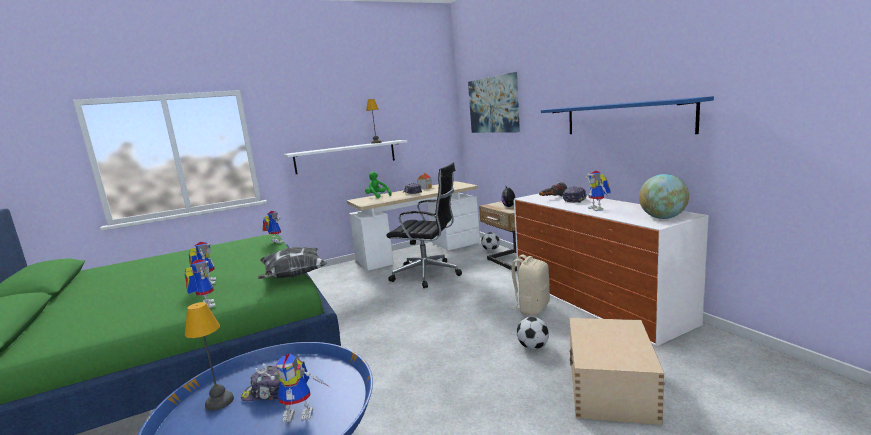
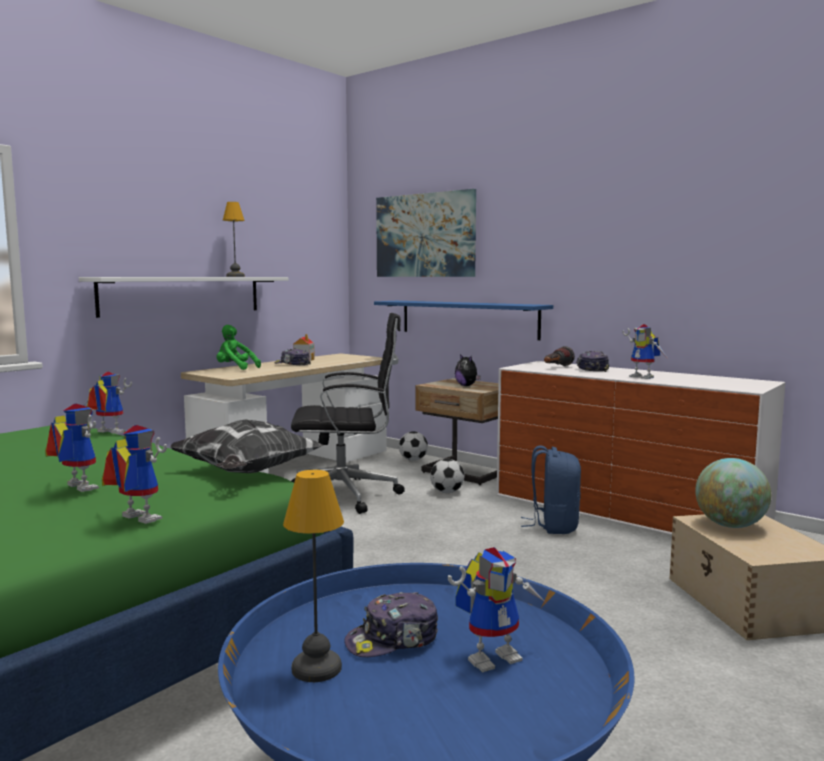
camera: 25 degrees left, 5 degrees down
(531, 308) = (553, 526): beige backpack -> blue backpack
(533, 347) = (607, 570): football -> football (447, 492)
(625, 118) = (662, 260): blue shelf -> blue shelf (468, 319)
(662, 218) = (742, 384): globe -> globe (730, 525)

